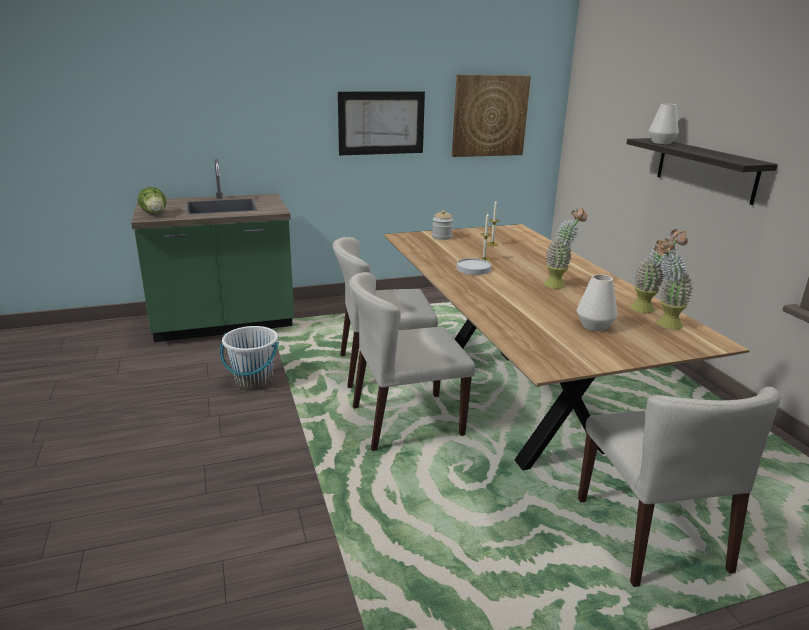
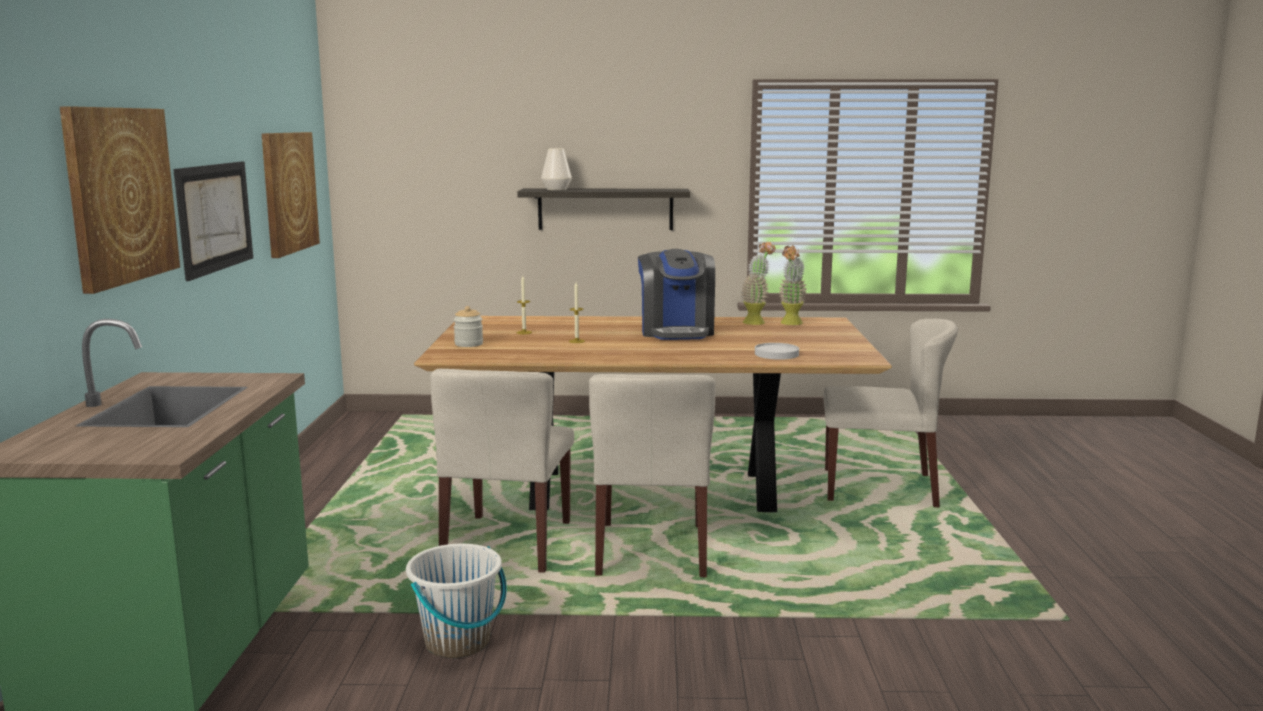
camera: 70 degrees left, 10 degrees down
(155, 214) = (141, 447): lettuce -> none
(280, 102) = (120, 195): none -> picture
(473, 268) = (602, 347): white plate -> white plate (776, 354)
(559, 284) = (676, 331): potted plant -> coffee machine
(594, 326) = (785, 338): white vase -> none

